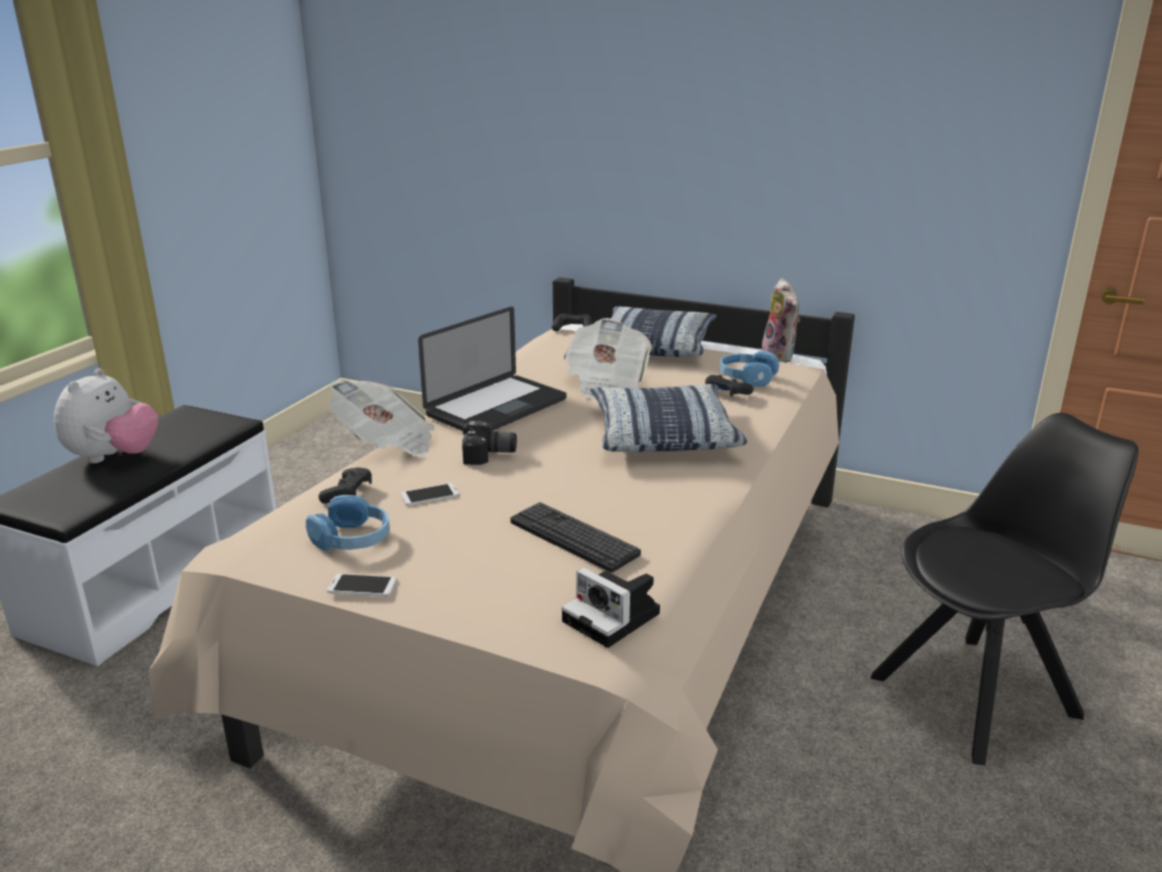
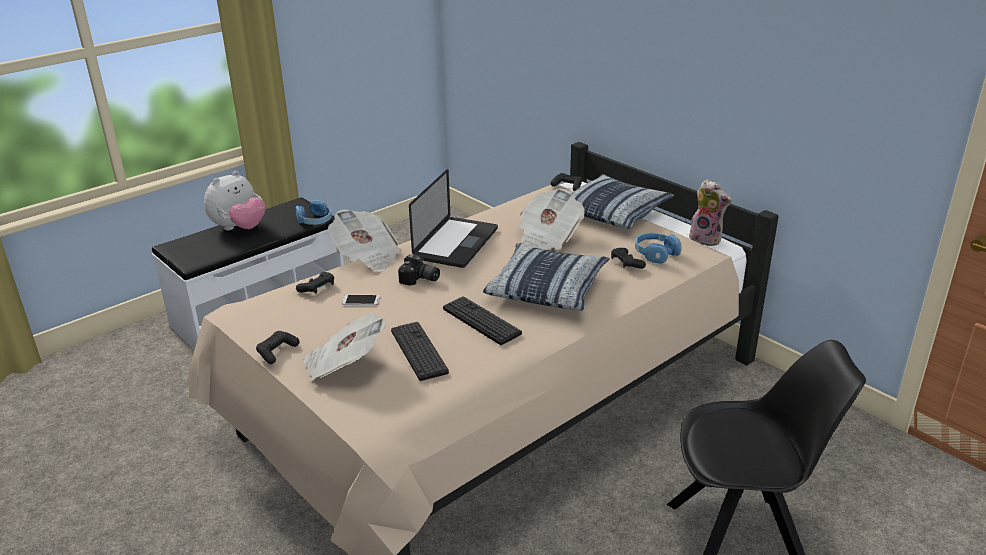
camera: 25 degrees right, 5 degrees up
(352, 539) = (295, 320): blue headphones -> blue headphones (315, 221)
(362, 586) = (277, 352): phone -> black game controller
(483, 579) = (344, 365): none -> newspaper
(496, 407) = (456, 243): laptop -> laptop turned 45 degrees counterclockwise
(614, 618) = (395, 411): camera -> none
(620, 485) = (481, 321): none -> keyboard
(780, 356) = (707, 239): plush toy -> plush toy turned 60 degrees counterclockwise

